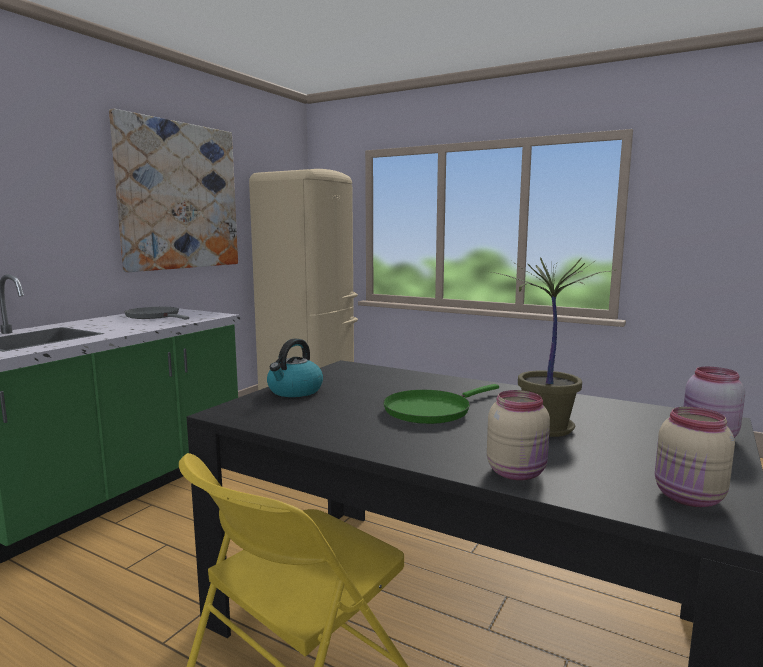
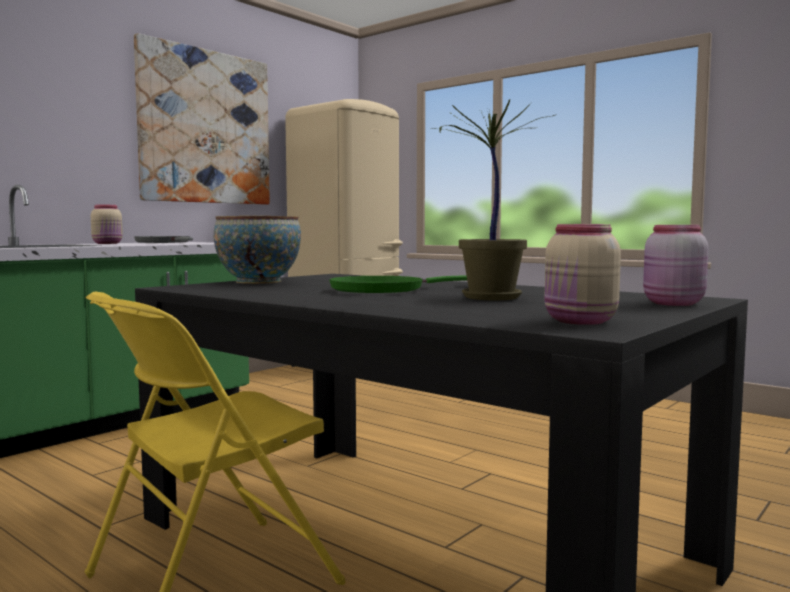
camera: 10 degrees right, 5 degrees down
(295, 391) = (258, 282): kettle -> bowl
(518, 472) = (417, 310): beige jar -> beige jar (108, 243)

